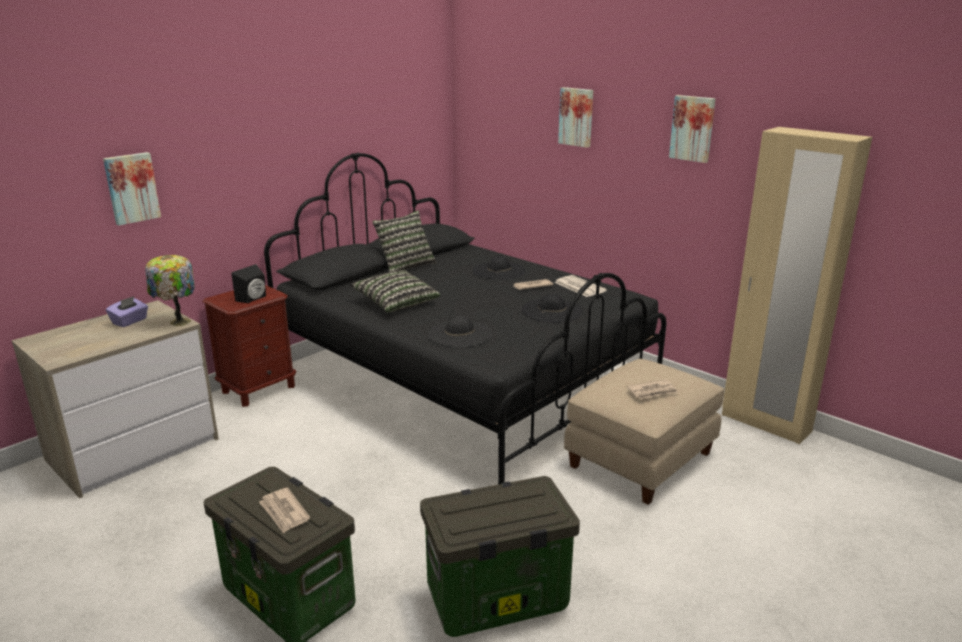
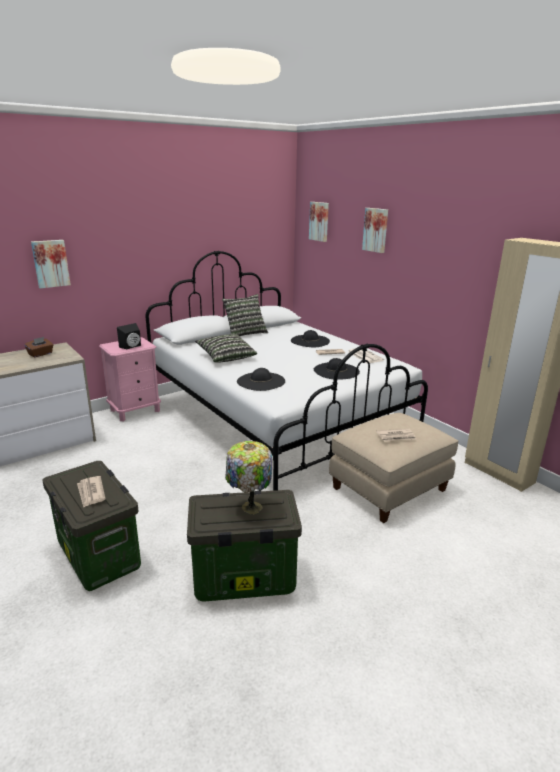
camera: 10 degrees right, 0 degrees up
(130, 321) = (40, 354): purple tissue box -> brown tissue box
(178, 322) = (71, 357): table lamp -> table lamp (250, 507)
(259, 389) = (135, 410): brown nightstand -> pink nightstand
(464, 379) = (277, 417): black bed -> white bed
(693, 128) = (457, 239): picture -> picture (319, 221)

